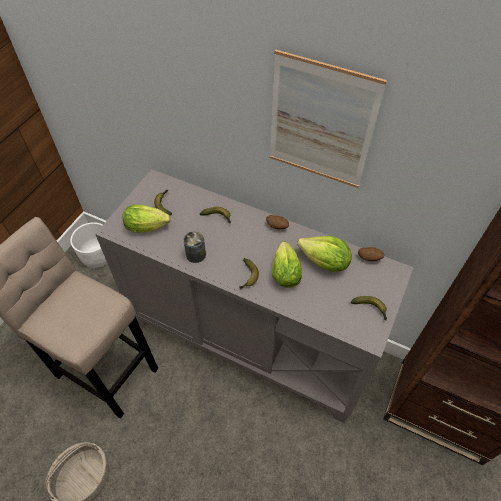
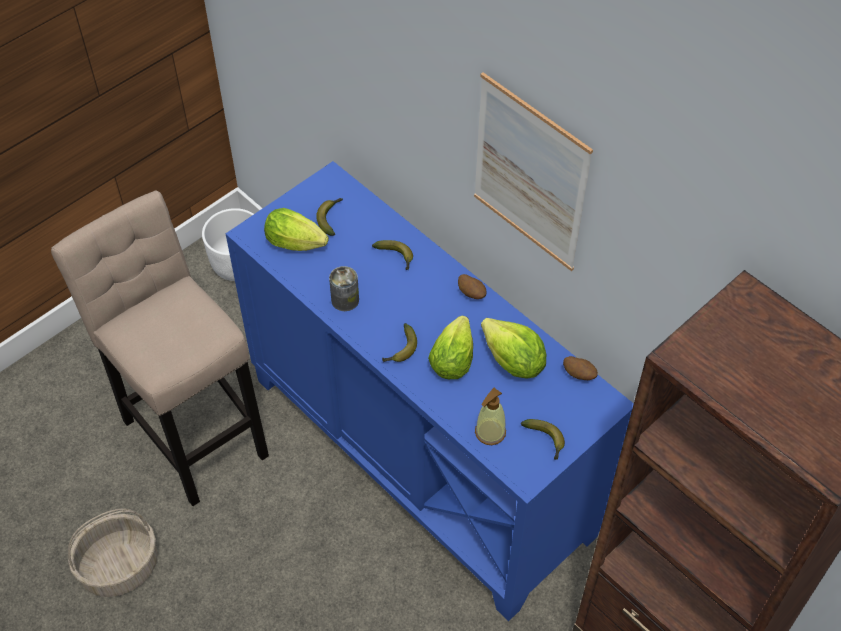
camera: 20 degrees right, 0 degrees up
(251, 336) = (422, 455): grey cabinet -> blue cabinet
(332, 315) = (490, 432): none -> soap dispenser

